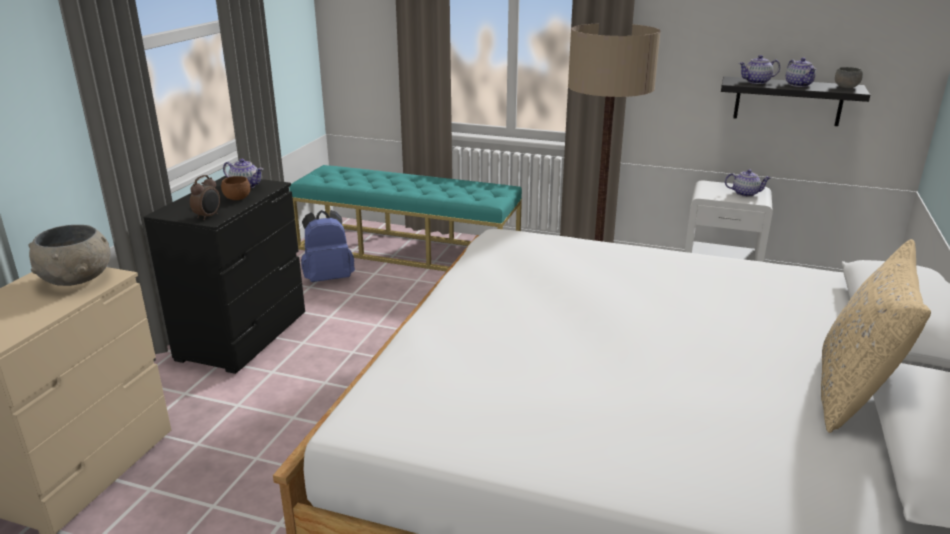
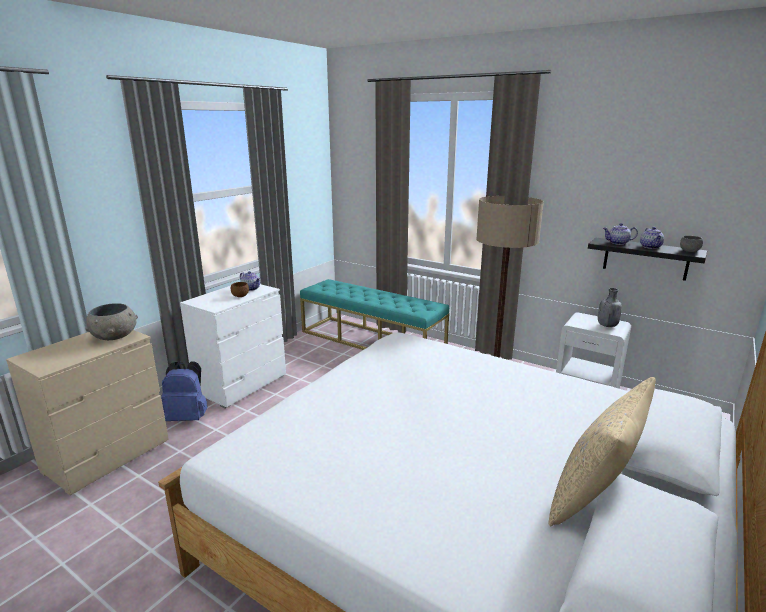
camera: 15 degrees right, 5 degrees down
(208, 216) = (215, 306): alarm clock -> none
(243, 336) = (242, 384): black dresser -> white dresser
(328, 278) = (312, 353): blue backpack -> blue backpack (188, 417)
(745, 193) = (607, 325): teapot -> grey bottle

